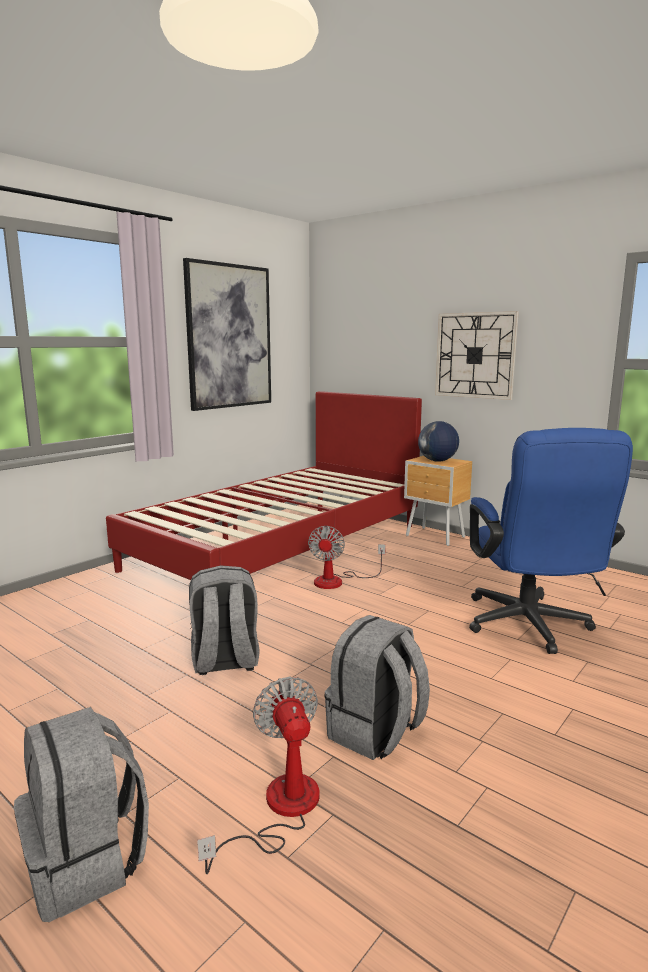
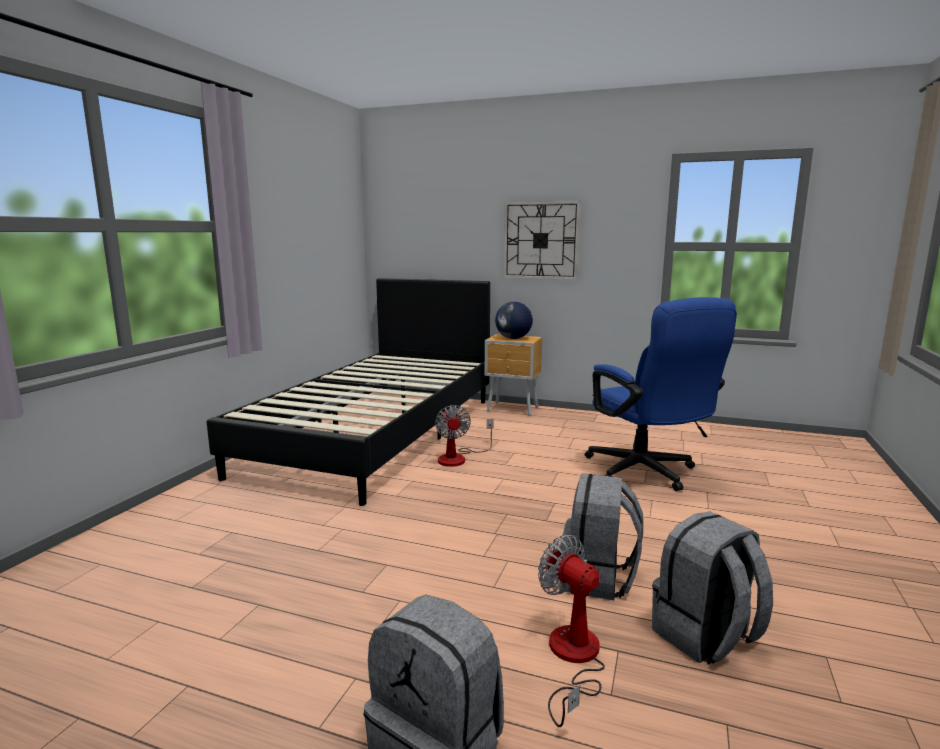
camera: 20 degrees left, 0 degrees up
(225, 662) = (414, 546): grey backpack -> grey backpack (705, 637)
(229, 337) = (300, 222): picture -> none
(281, 546) = (377, 433): red bed -> black bed

